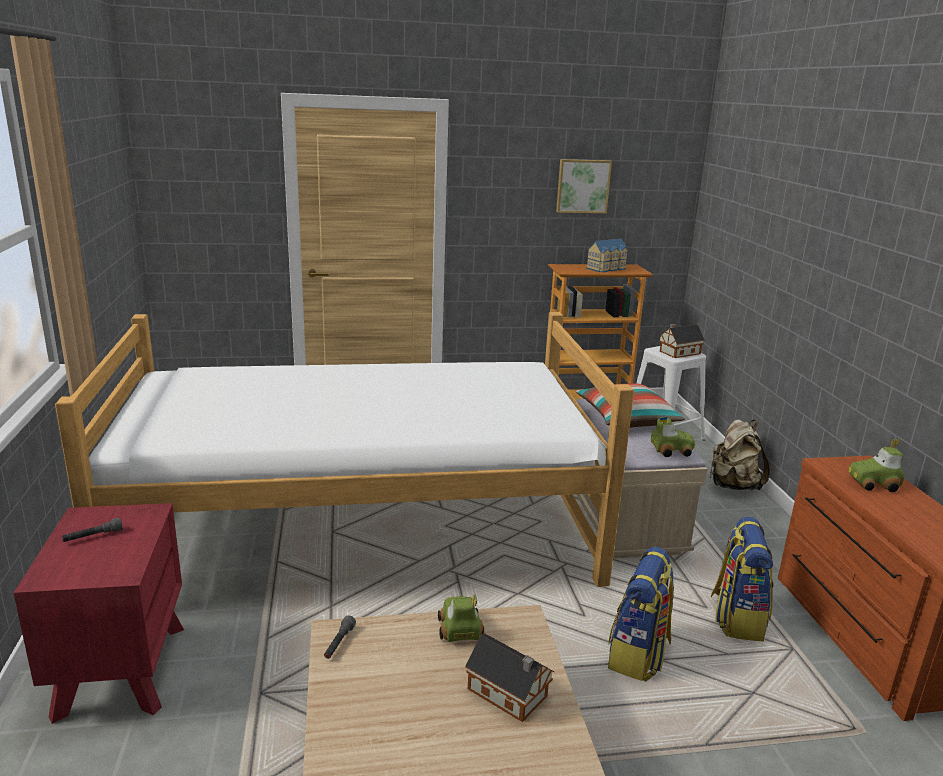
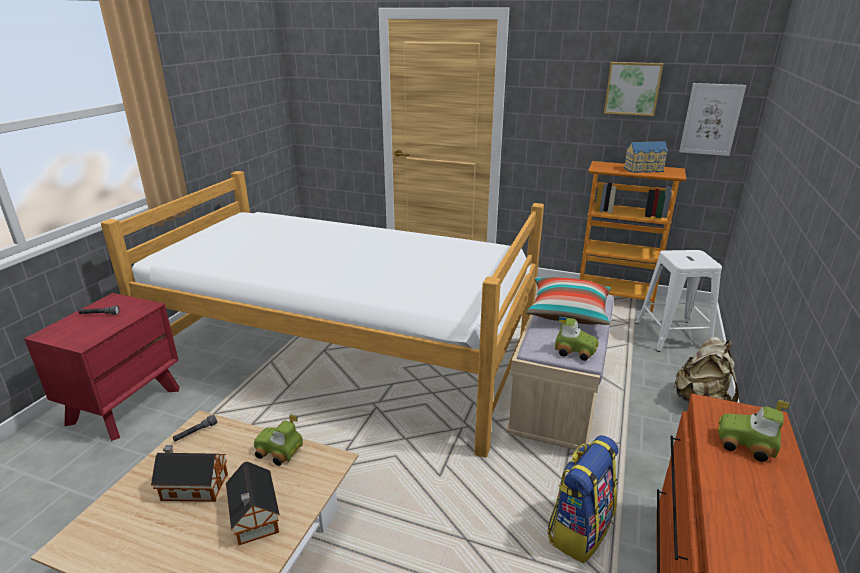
camera: 30 degrees right, 5 degrees up
(459, 629) = (279, 452): toy car -> toy car turned 90 degrees counterclockwise
(638, 655) = (452, 528): backpack -> none
(656, 214) = (711, 119): none -> picture
(678, 352) = (692, 259): toy house -> toy house (192, 486)

